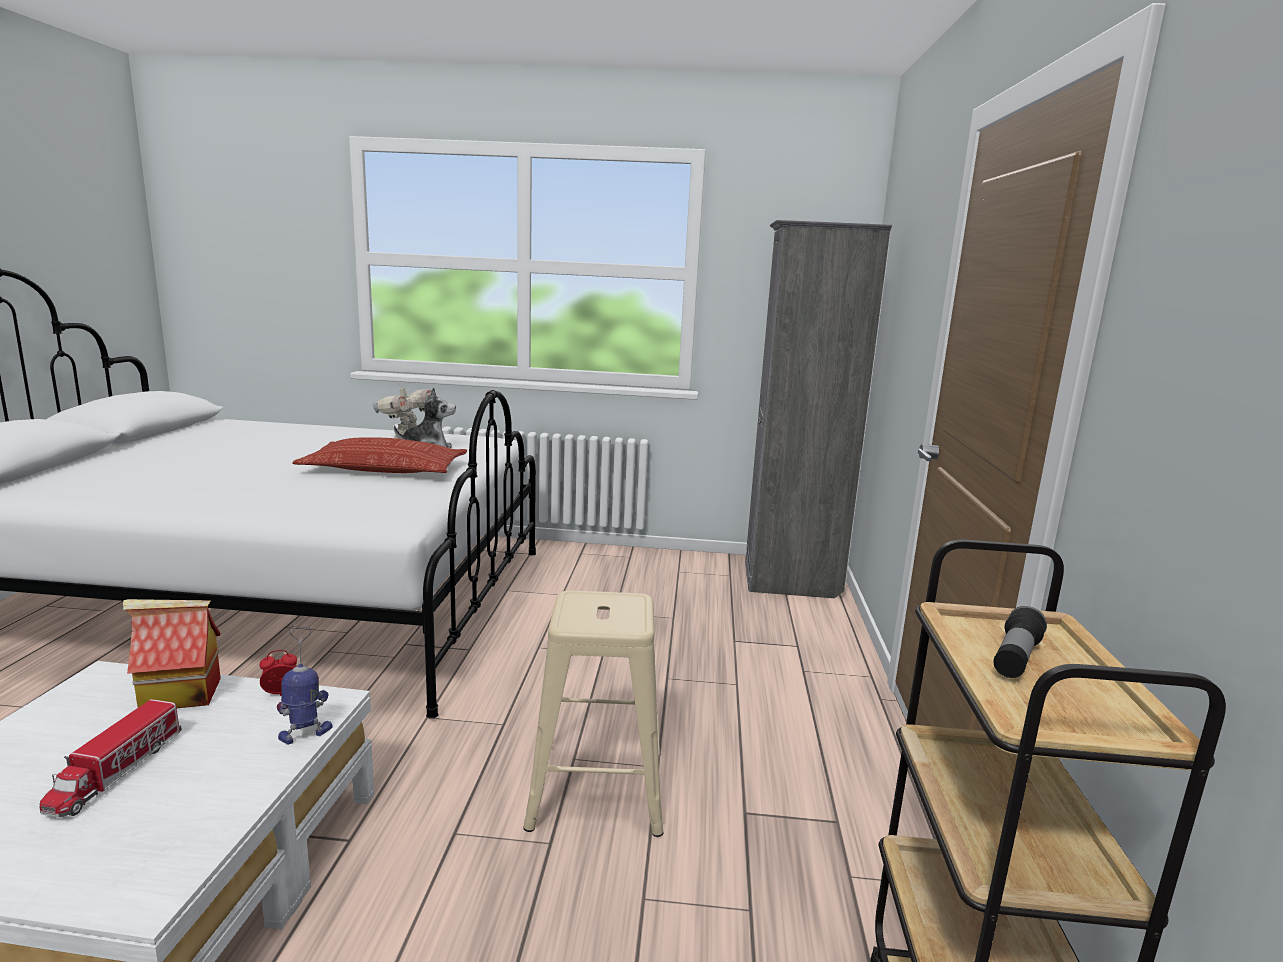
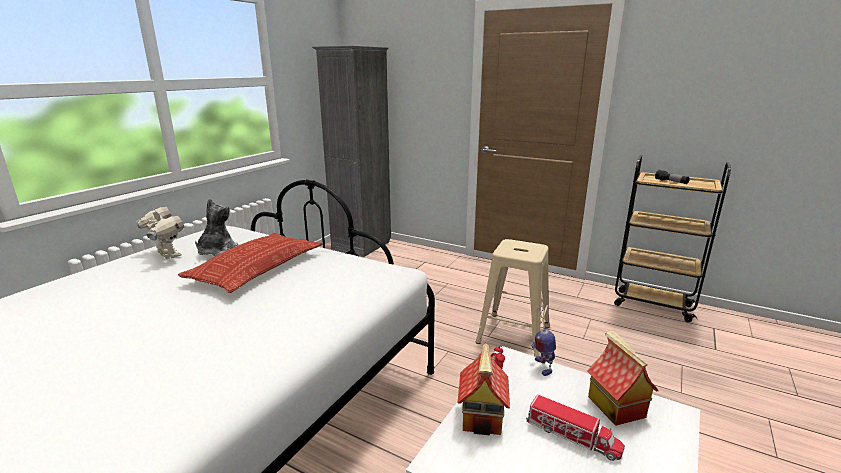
camera: 65 degrees left, 5 degrees up
(183, 815) = (614, 406): none -> toy house

